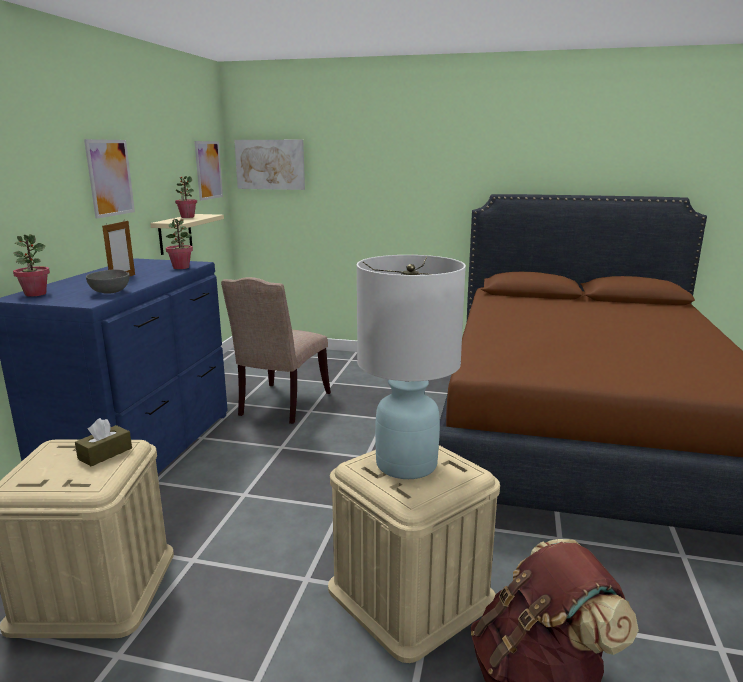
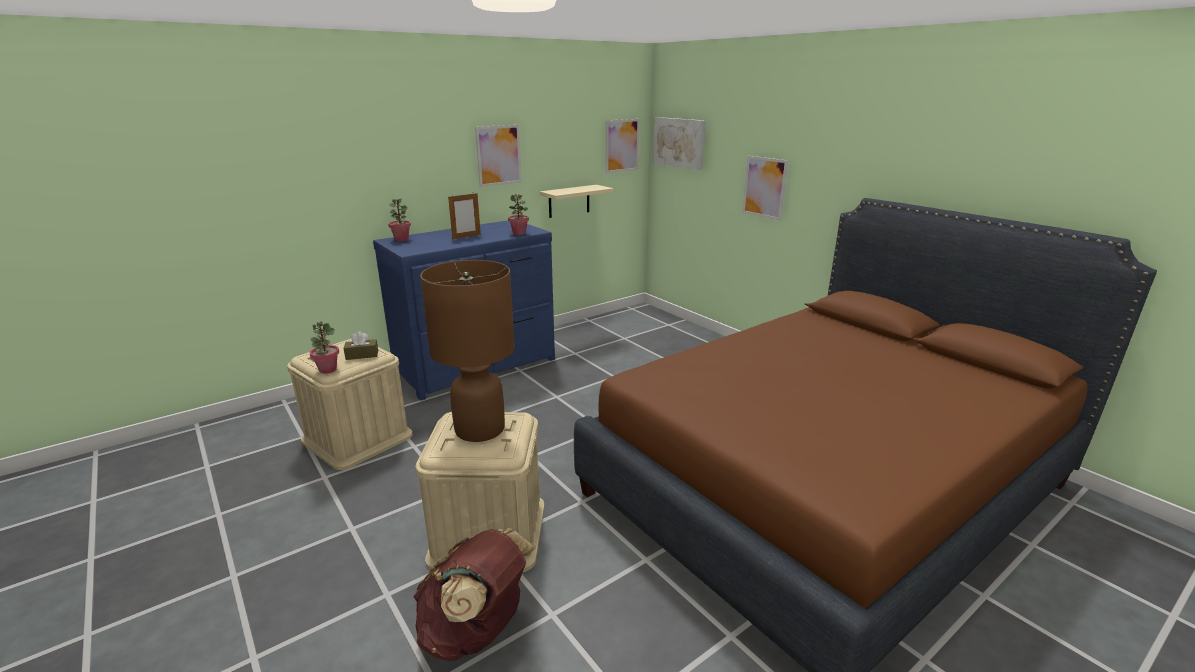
camera: 40 degrees right, 5 degrees up
(111, 292) = (436, 247): grey bowl -> none
(187, 217) = (579, 188): potted plant -> potted plant (328, 369)
(281, 405) = (601, 364): beige chair -> none
(382, 198) = (764, 187): none -> picture
(406, 464) = (480, 429): white table lamp -> brown table lamp

